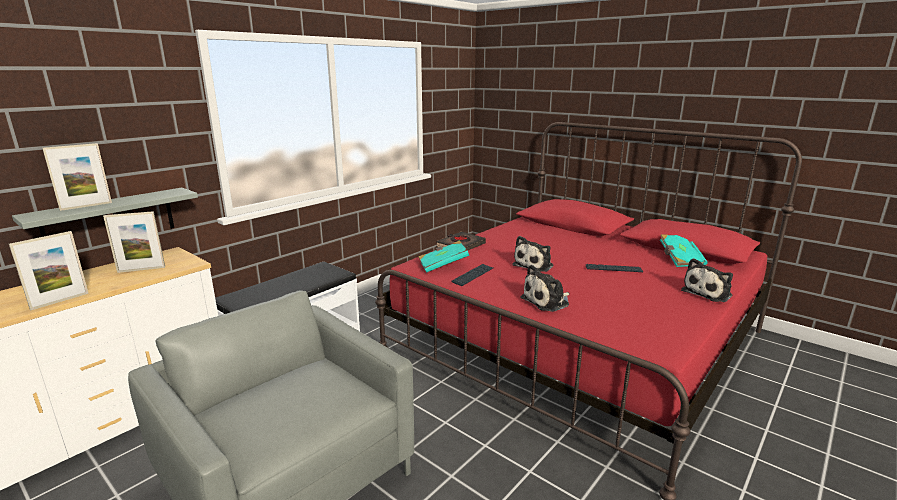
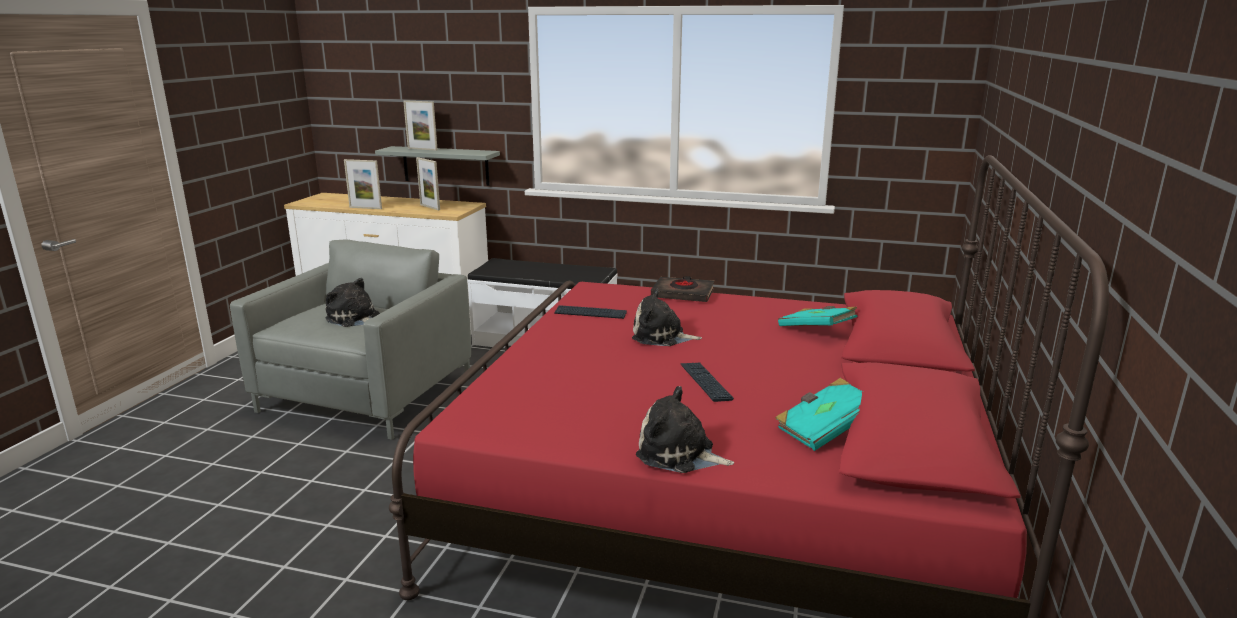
camera: 65 degrees right, 0 degrees up
(443, 265) = (606, 297): turquoise book -> turquoise book (816, 330)
(547, 301) = (547, 355): plush toy -> plush toy (355, 319)

